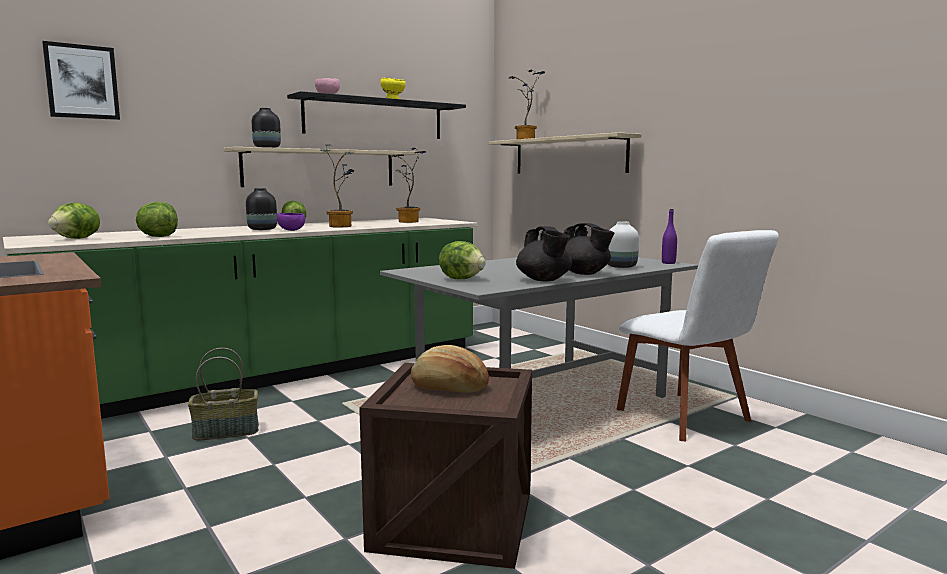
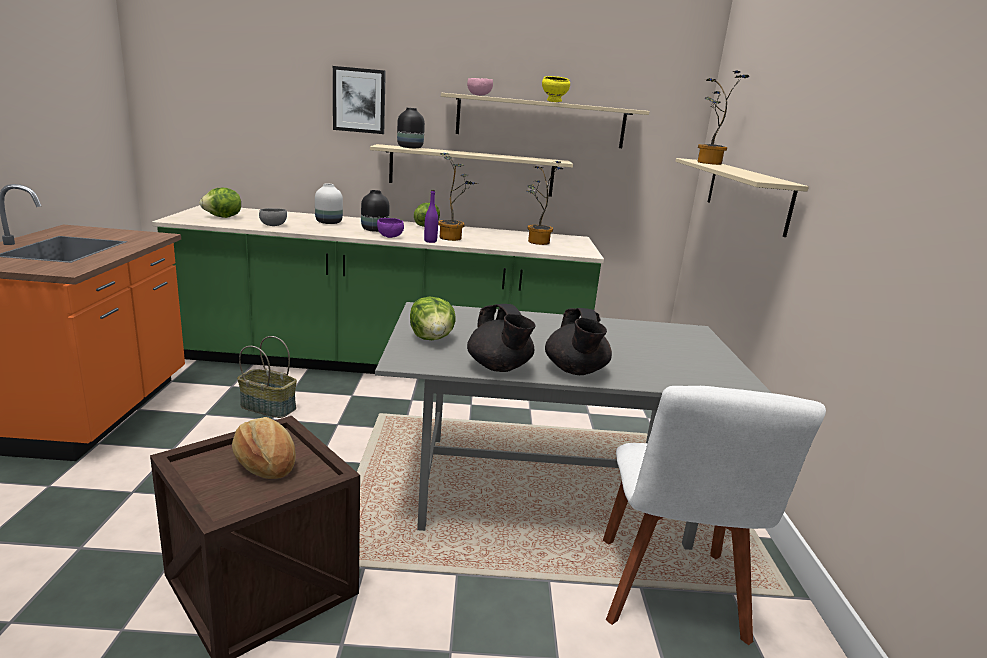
camera: 35 degrees right, 10 degrees up
(82, 82) = (263, 79): picture -> picture (359, 100)
(158, 236) = (273, 226): lettuce -> grey bowl
(375, 119) = (541, 121): black shelf -> beige shelf
(544, 280) = (499, 368): black teapot -> black teapot turned 45 degrees counterclockwise
(621, 267) = (655, 372): white vase -> white vase (328, 222)
(668, 263) = (741, 384): purple bottle -> purple bottle (430, 241)

